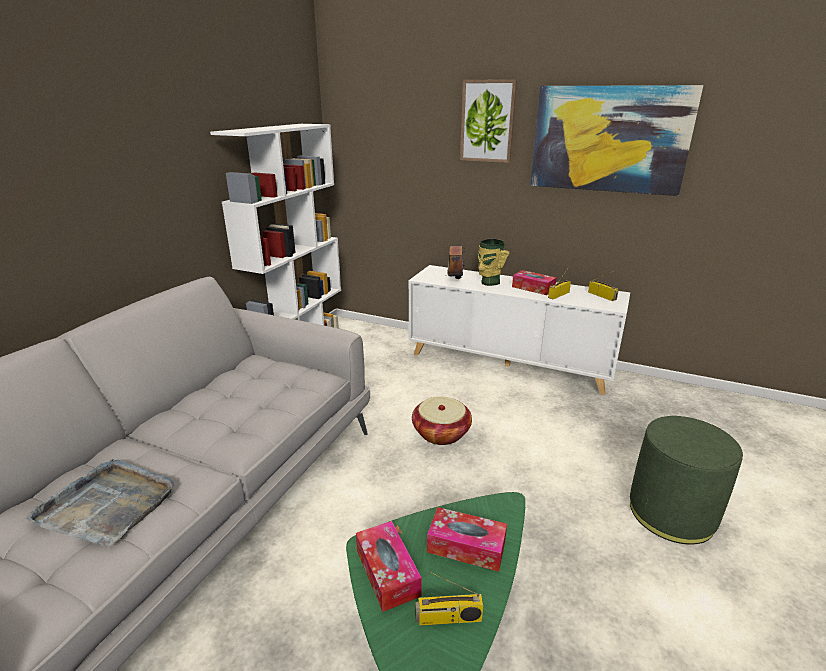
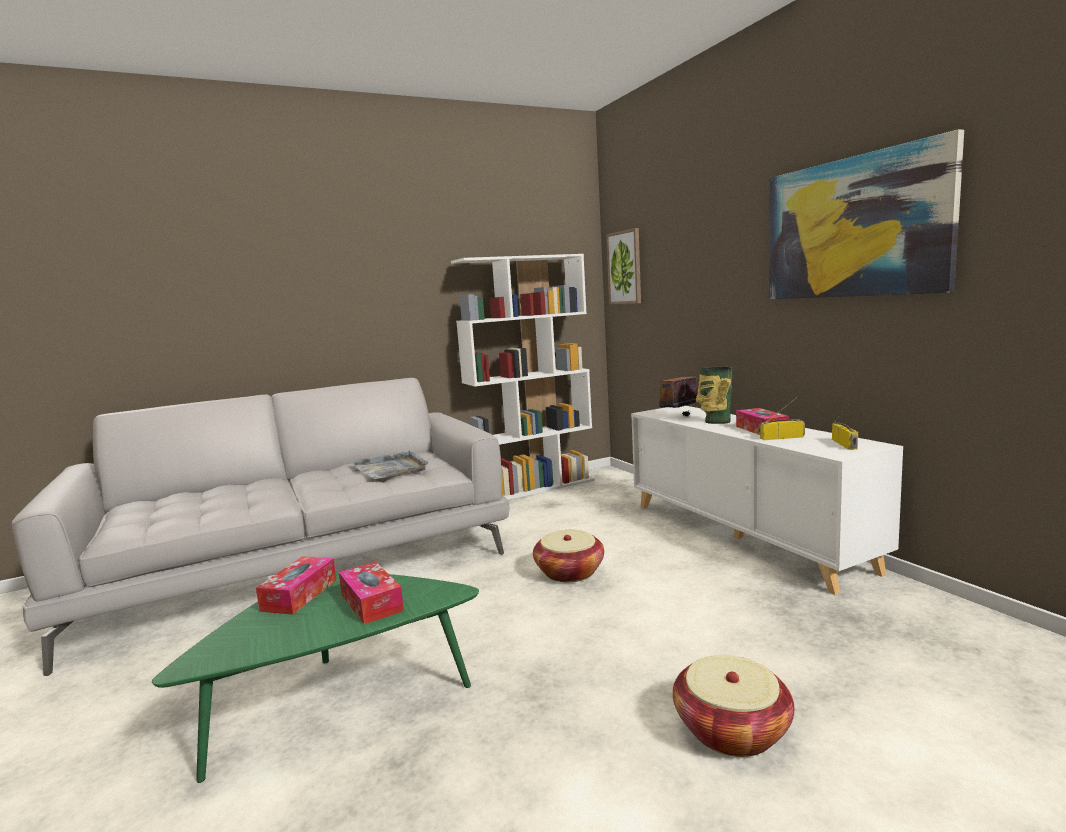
camera: 40 degrees right, 15 degrees down
(108, 504) = (217, 501): grey tray -> grey tray (391, 468)
(448, 619) = (284, 632): radio -> none
(487, 121) = (727, 230): picture -> picture (625, 267)
(671, 513) = (731, 730): green ottoman -> basket

